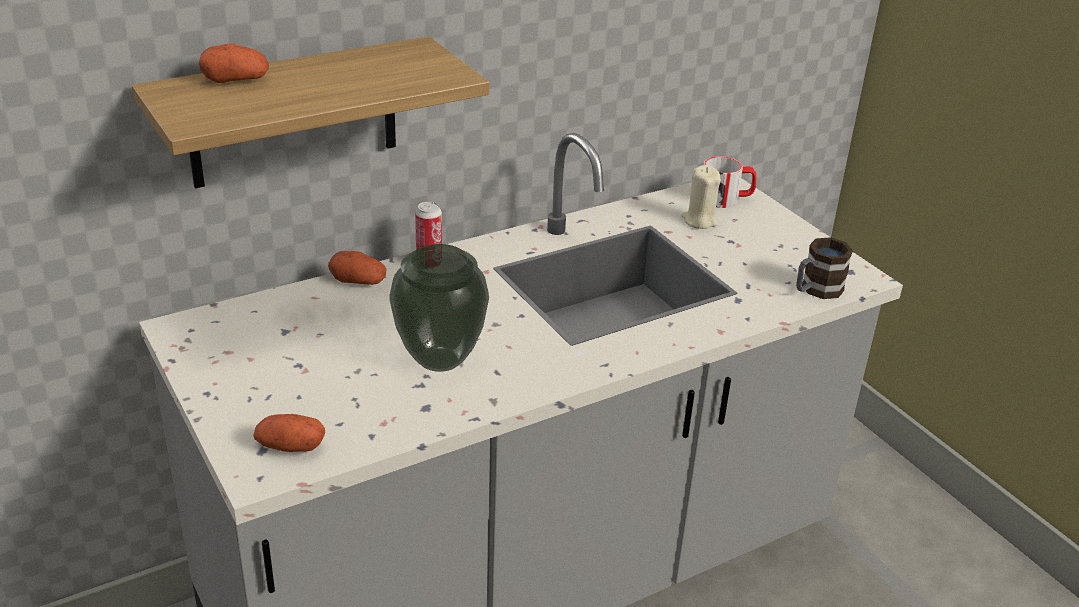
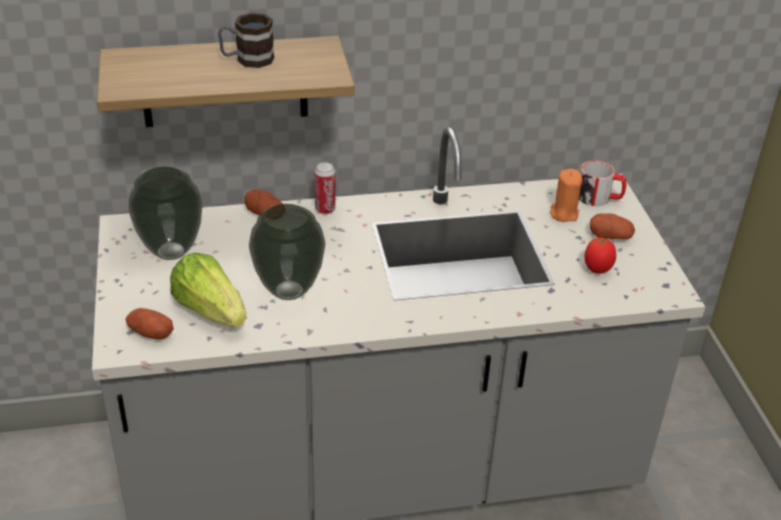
camera: 20 degrees right, 5 degrees up
(236, 80) = (171, 56): potato -> potato (610, 236)
(260, 345) = (170, 251): none -> vase
(354, 403) = (210, 310): none -> lettuce
(699, 220) = (563, 213): beige candle -> orange candle
(772, 270) = (597, 270): none -> tomato
(816, 290) = (623, 295): mug -> mug (247, 59)

